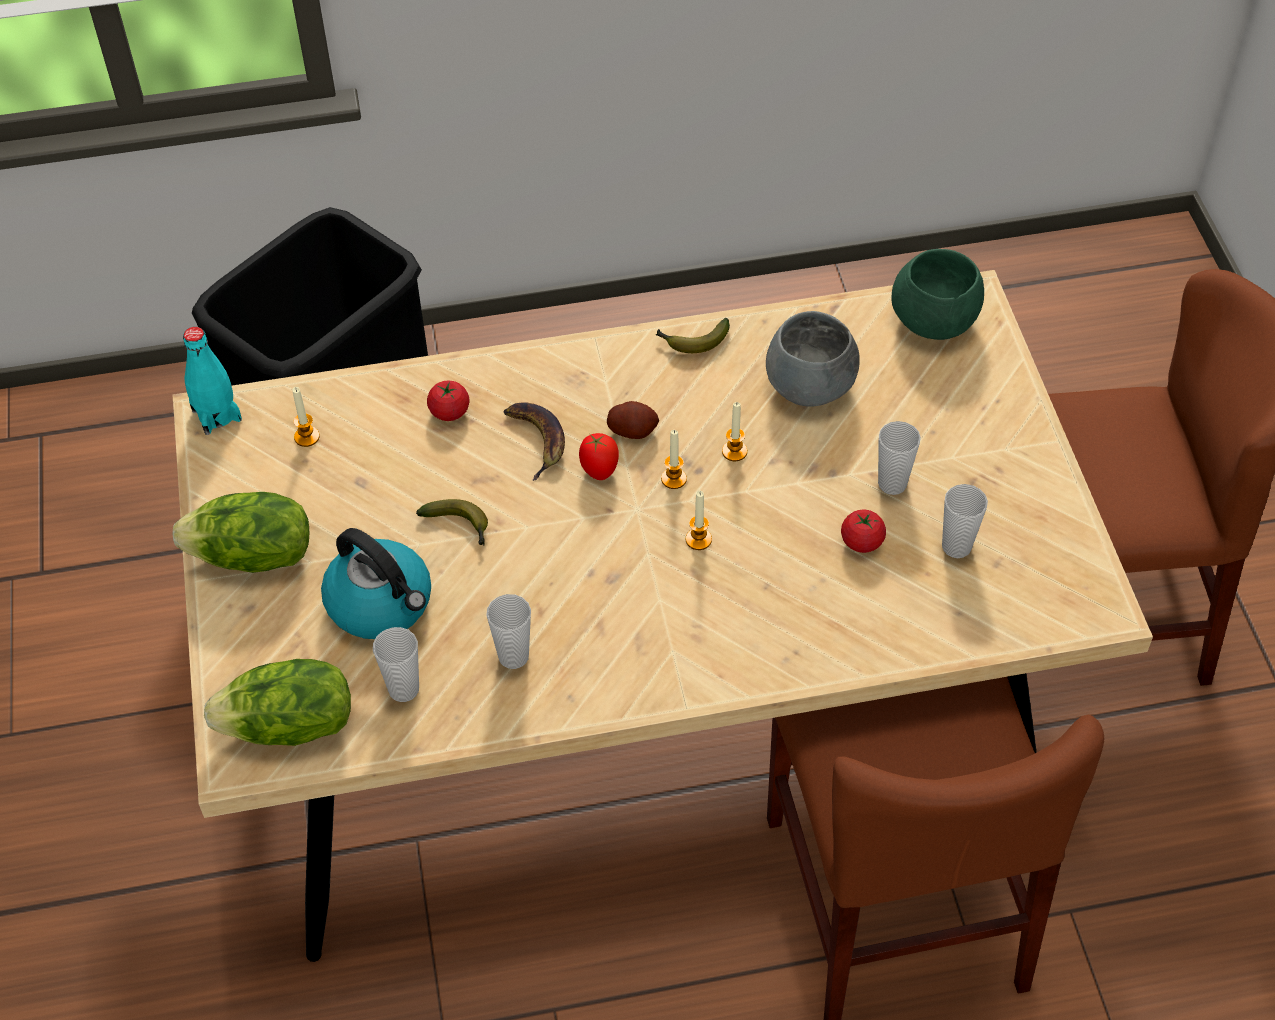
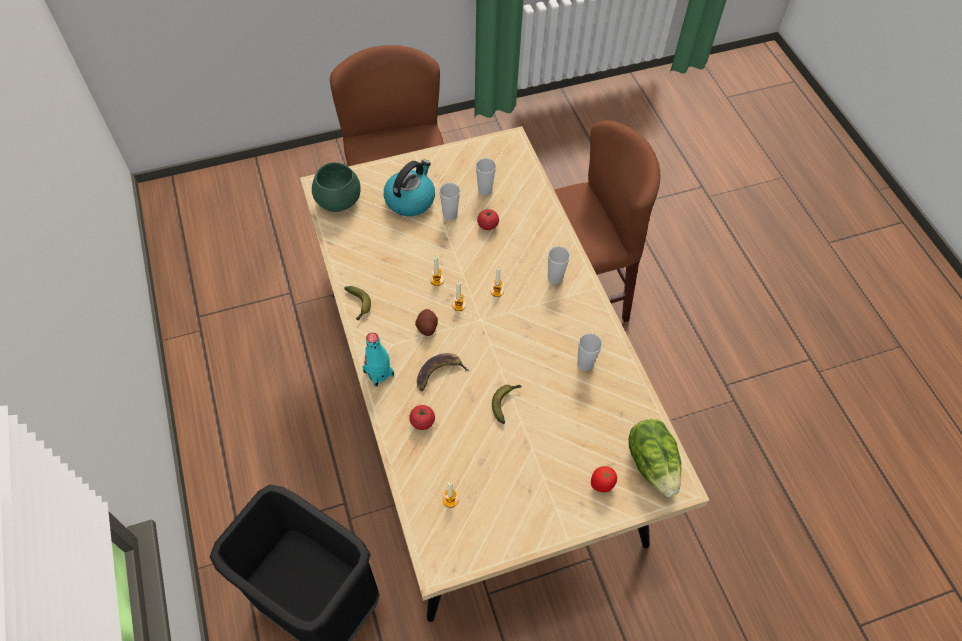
camera: 100 degrees left, 5 degrees up
(216, 415) = (438, 560): turquoise bottle -> turquoise bottle (378, 373)
(253, 557) = (545, 510): lettuce -> none
(381, 604) = (565, 433): kettle -> kettle (410, 199)
(404, 689) = (616, 412): cup -> cup (555, 278)
(599, 470) = (457, 340): tomato -> tomato (602, 484)
(811, 386) = (388, 250): grey bowl -> none

